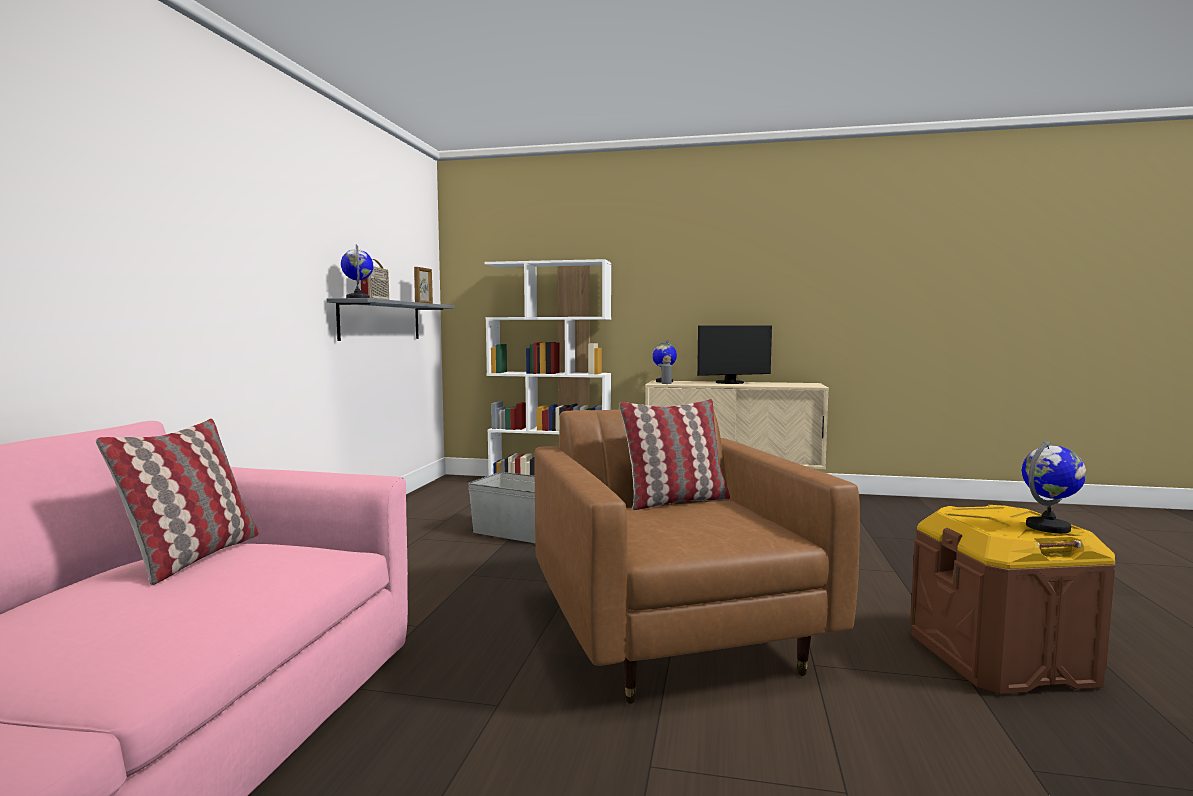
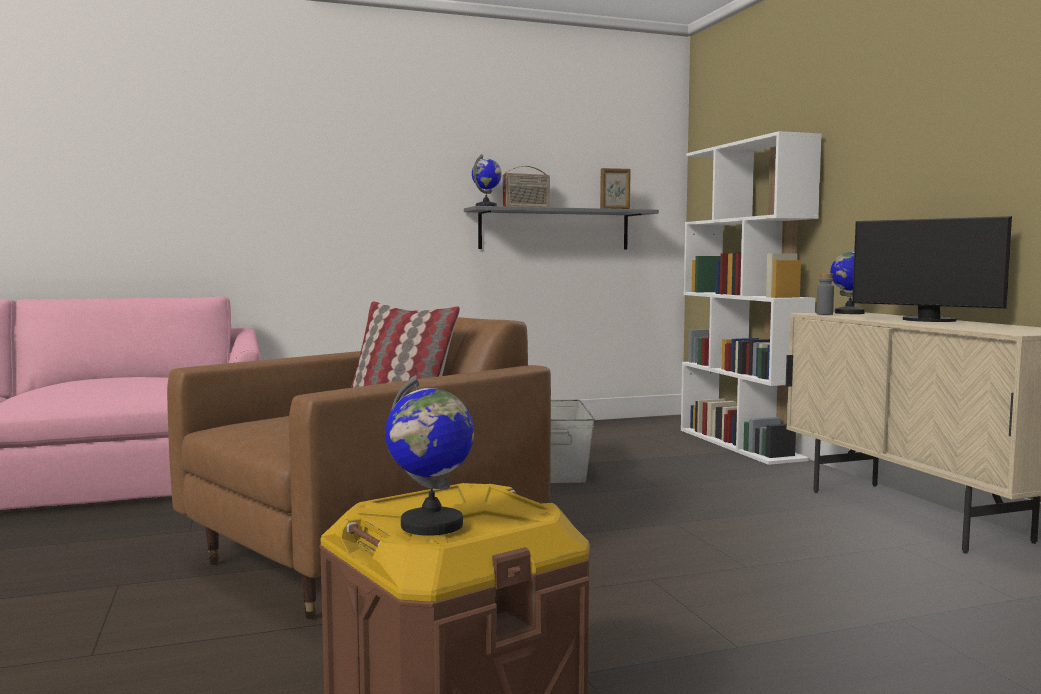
camera: 60 degrees right, 0 degrees up
(193, 557) = (151, 378): pillow -> none

